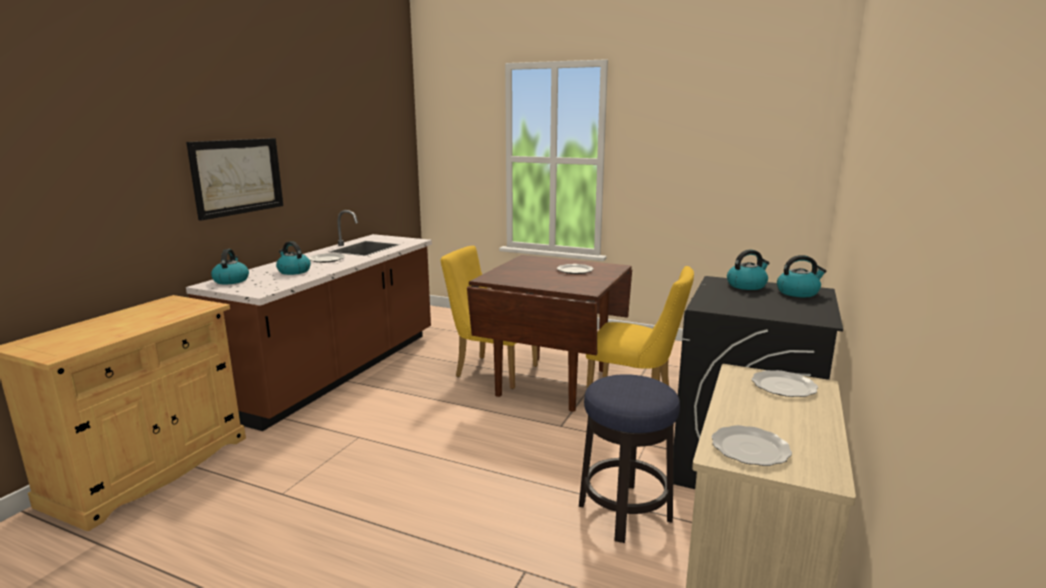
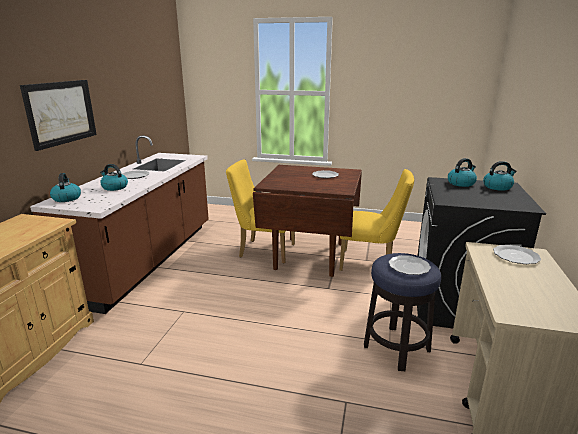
camera: 10 degrees left, 5 degrees up
(750, 448) = (525, 306): plate -> plate (409, 266)

